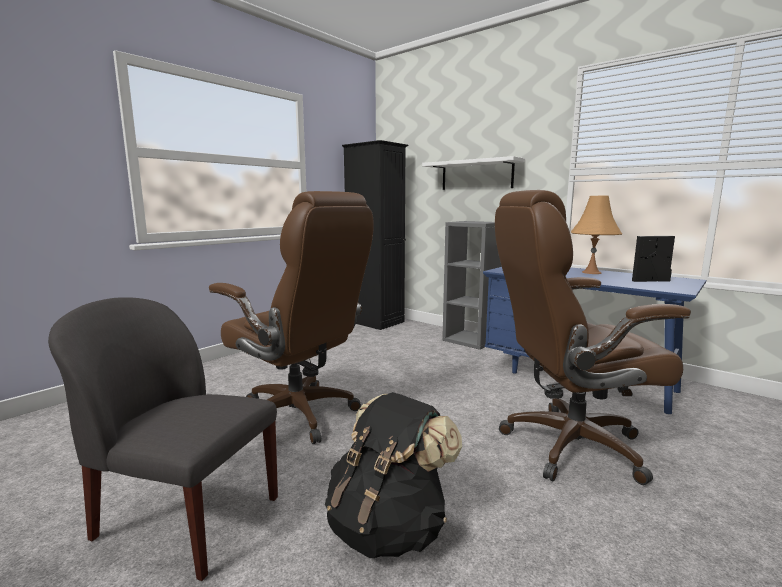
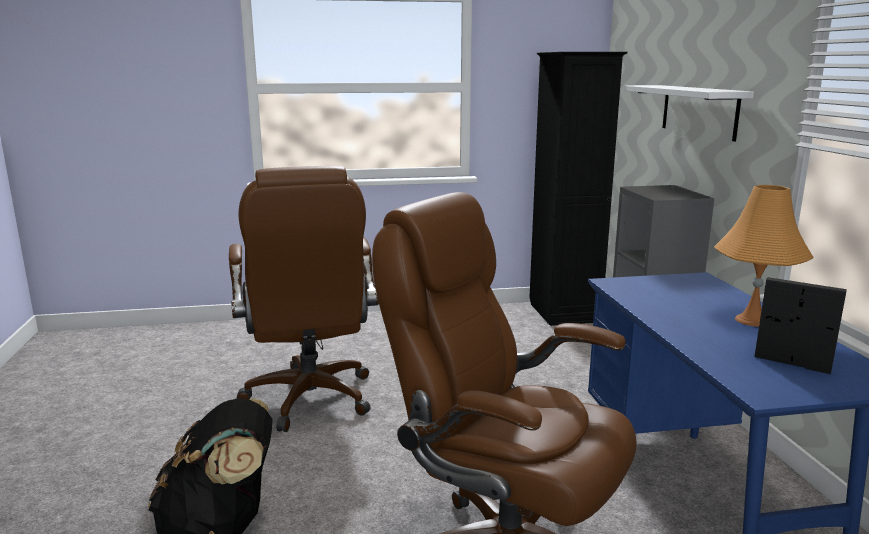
camera: 40 degrees right, 5 degrees up
(185, 517) = (132, 446): grey chair -> none

